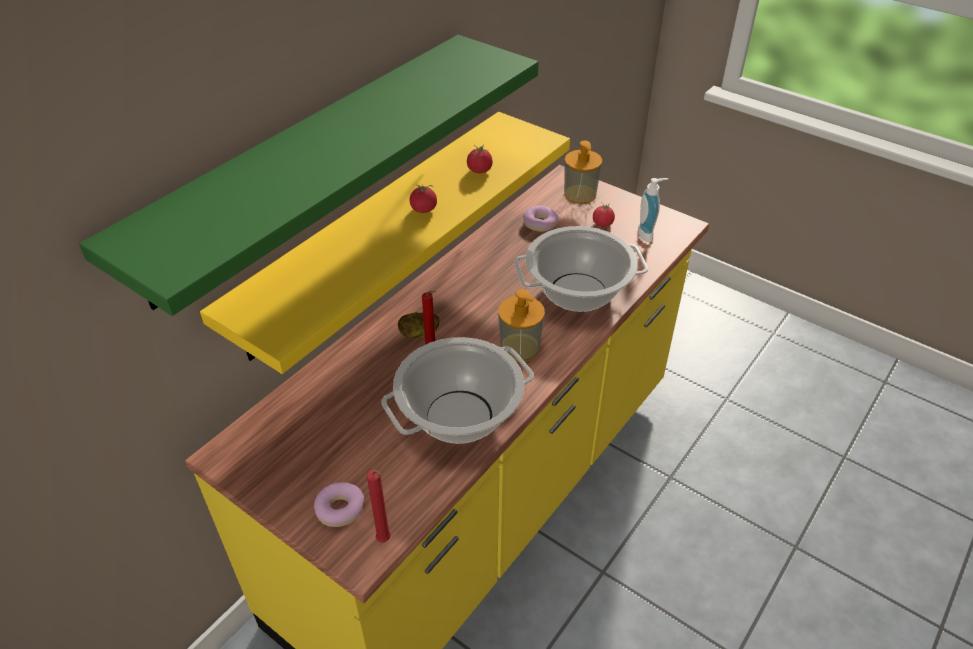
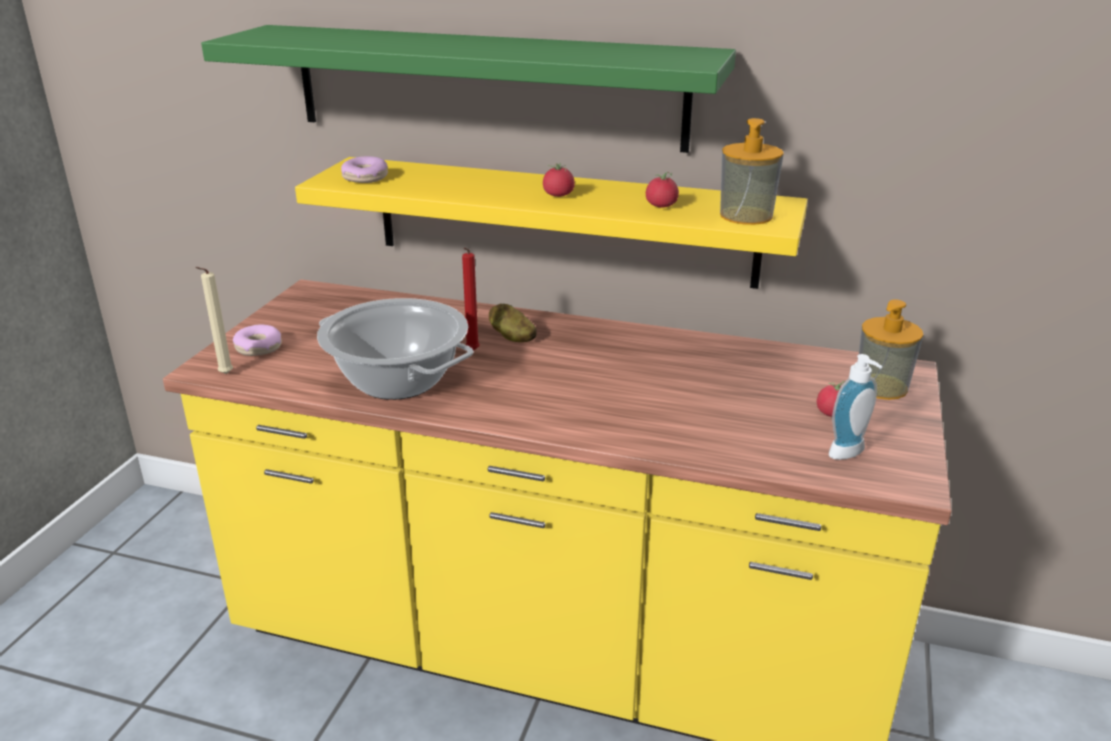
camera: 70 degrees right, 15 degrees down
(385, 541) = (224, 375): red candle -> beige candle
(520, 348) = (527, 395): soap dispenser -> soap dispenser (746, 215)
(540, 223) = (780, 369): donut -> donut (365, 178)
(577, 293) = (659, 417): cooking pot -> none

